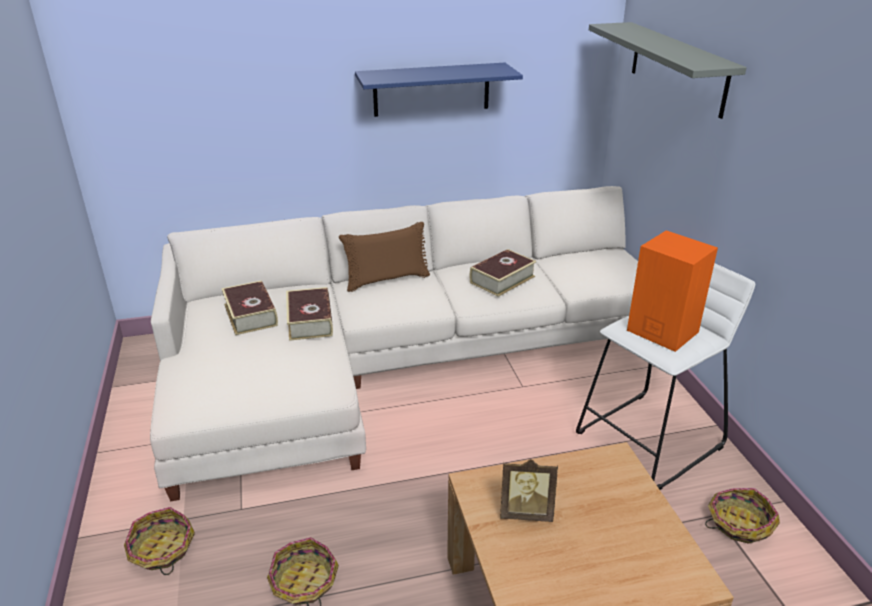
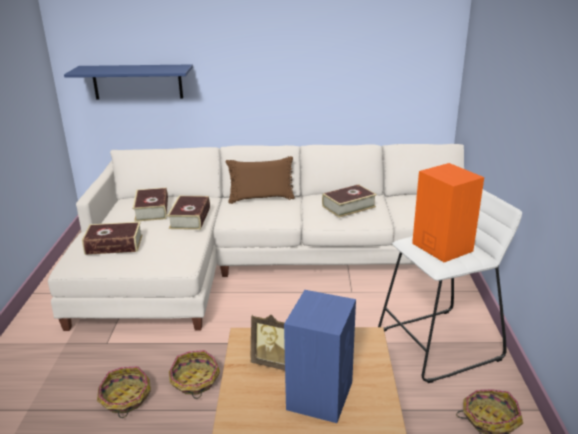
camera: 15 degrees right, 5 degrees down
(162, 550) = (42, 360): basket -> basket (194, 381)
(226, 374) = (114, 245): none -> book
(431, 89) = (310, 58): blue shelf -> blue shelf (137, 82)
(601, 544) = (320, 394): none -> blue speaker
(677, 68) = (494, 41): grey shelf -> none

